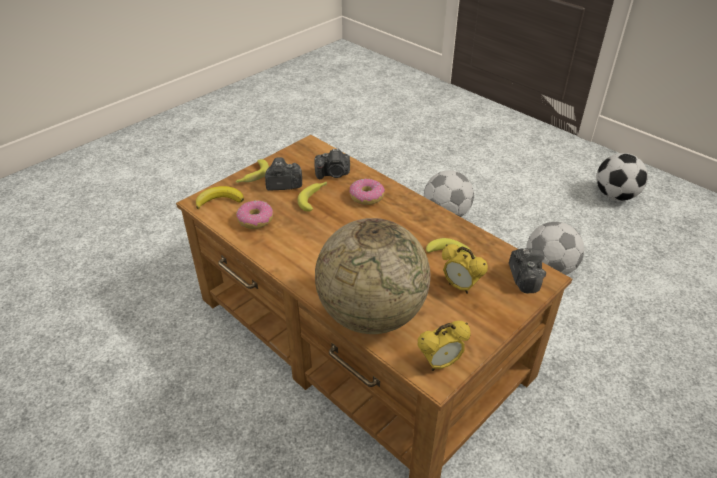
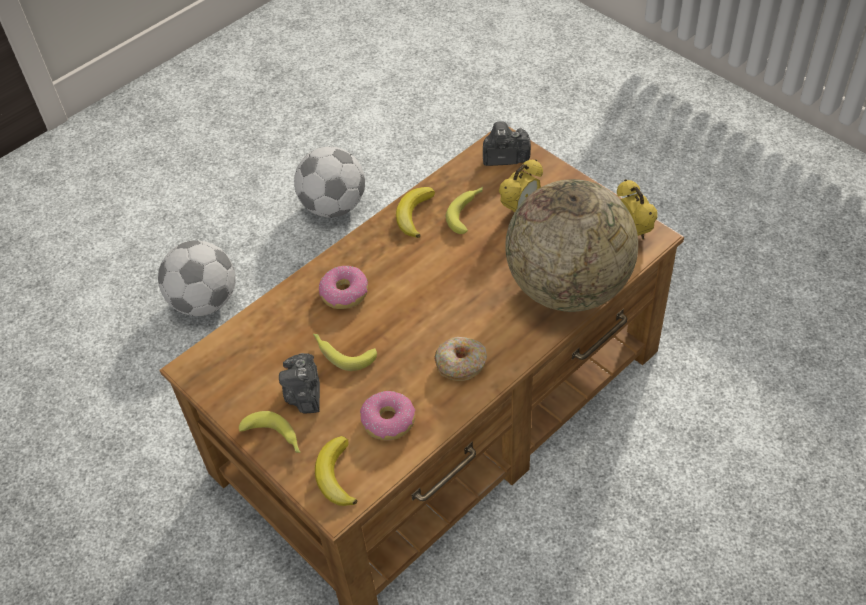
camera: 85 degrees left, 10 degrees up
(298, 252) = (461, 363): none -> donut
(333, 174) = (283, 332): camera -> none
(446, 226) = (414, 214): none -> banana
(615, 196) = (201, 120): football -> none

